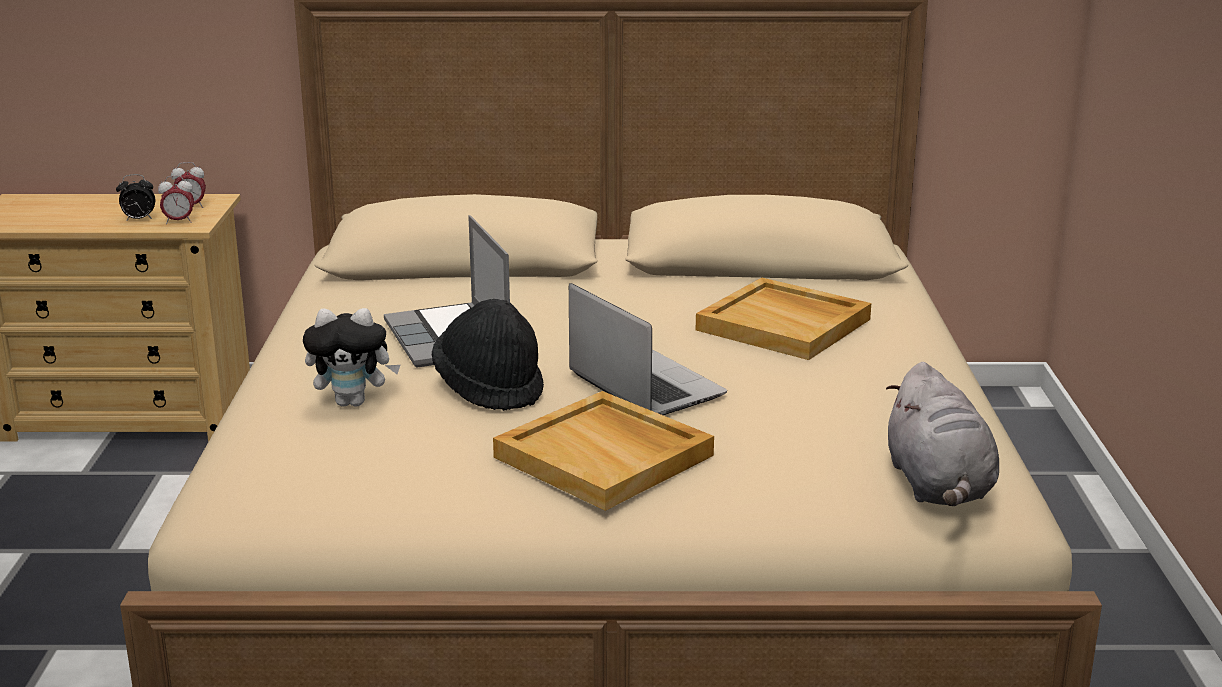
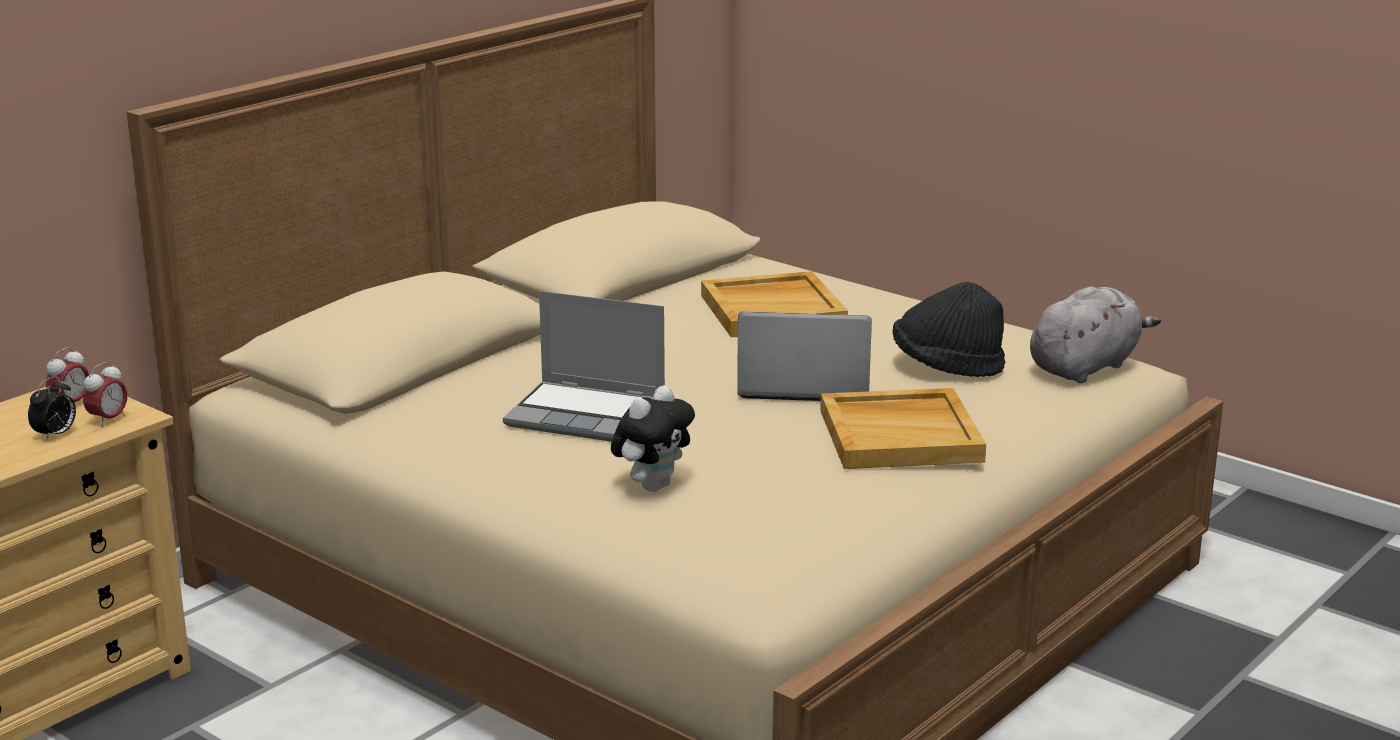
camera: 50 degrees left, 0 degrees up
(490, 388) = (716, 432): black hat -> black hat (947, 367)
(938, 487) = (1085, 367): grey plush toy -> grey plush toy turned 75 degrees counterclockwise

